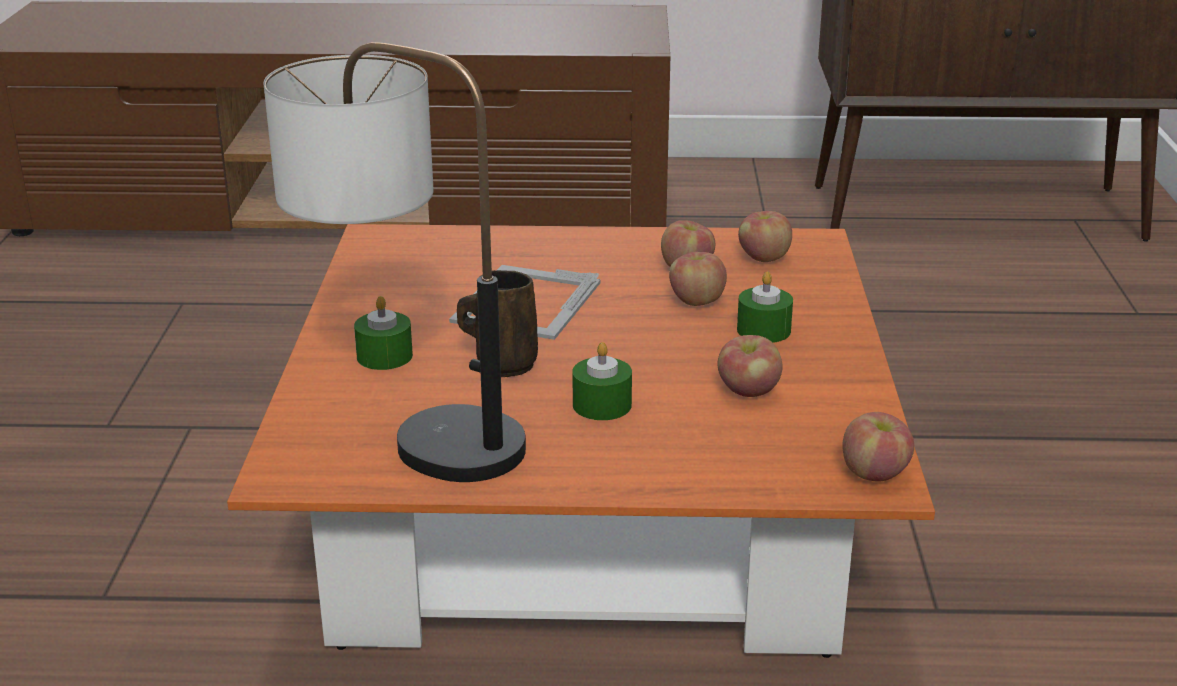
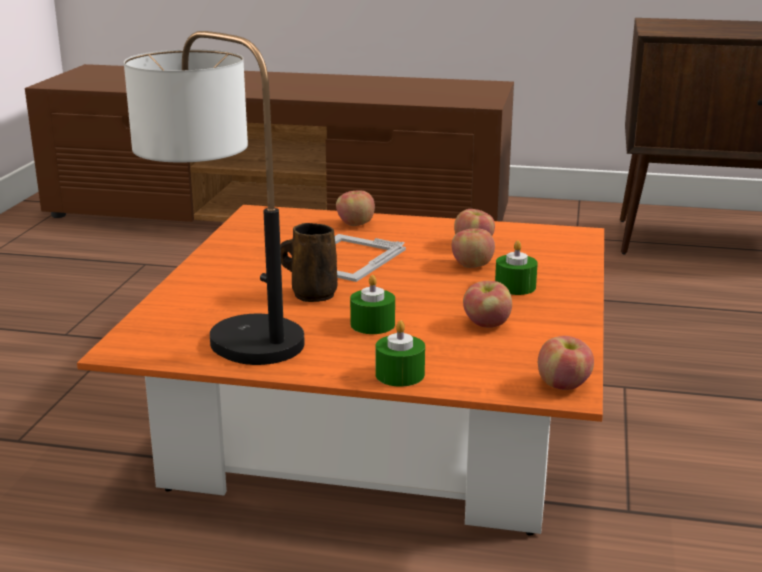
camera: 10 degrees right, 5 degrees down
(384, 356) = (230, 283): green candle -> green candle (400, 374)
(763, 258) = (534, 242): apple -> apple (355, 224)

